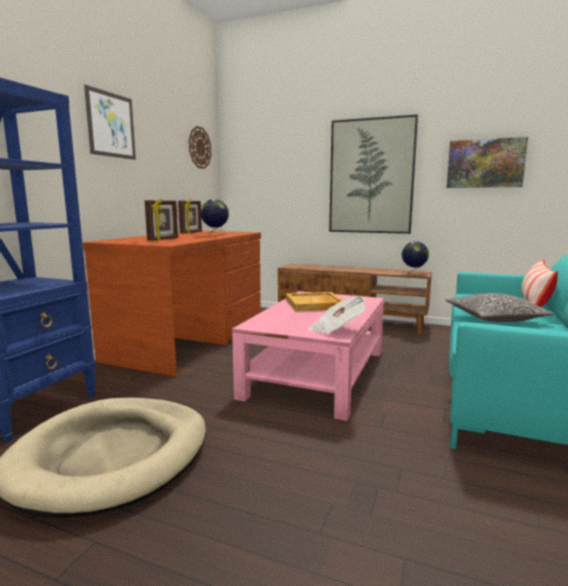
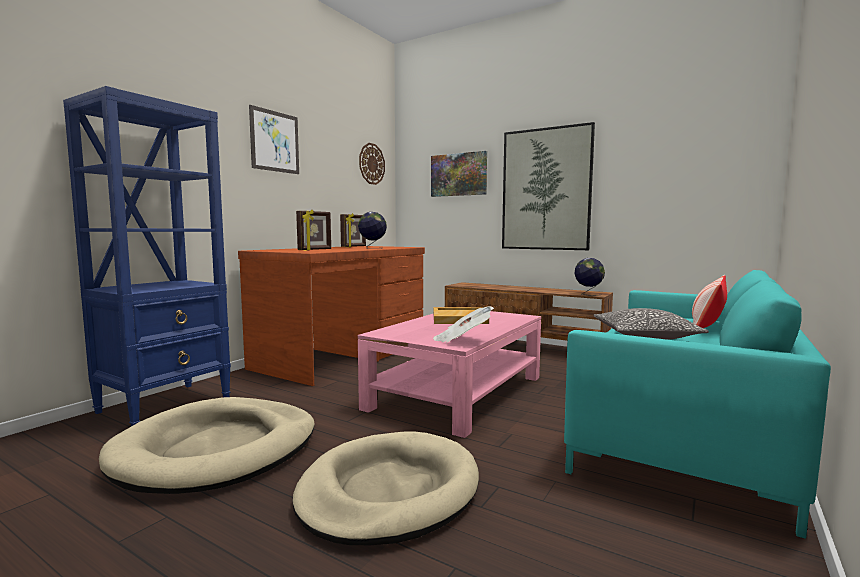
camera: 10 degrees right, 5 degrees down
(306, 485) = (388, 491): none -> beige dog bed
(485, 163) = (670, 172): picture -> picture (458, 174)

